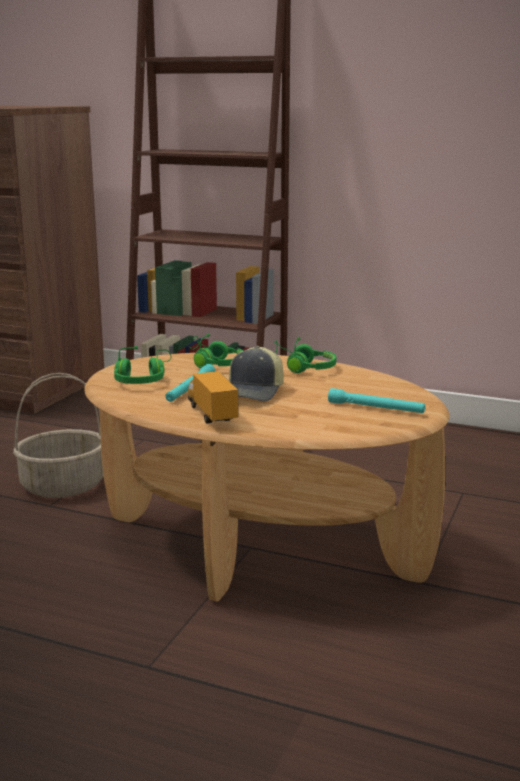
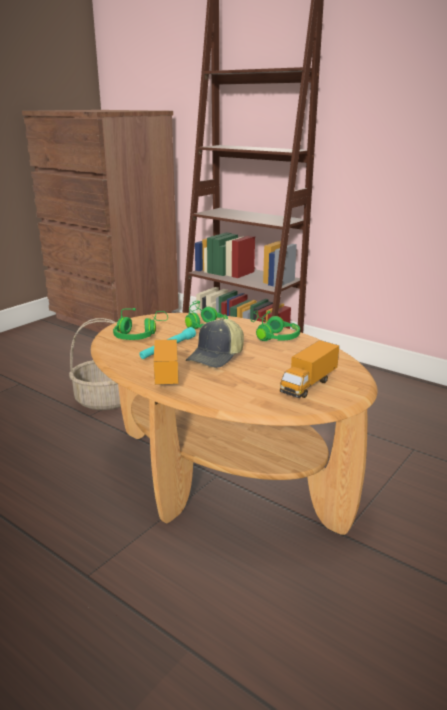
camera: 15 degrees right, 5 degrees up
(376, 408) = (308, 385): turquoise flashlight -> toy truck

